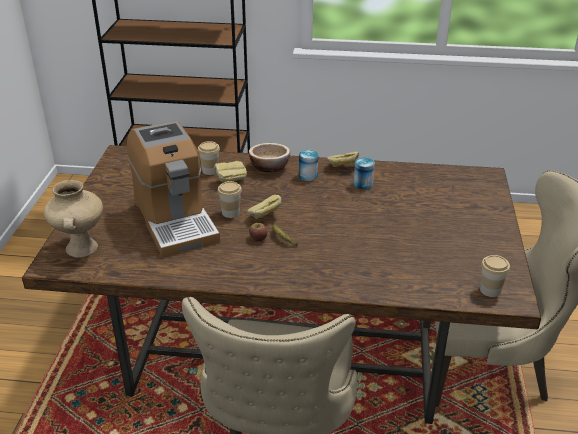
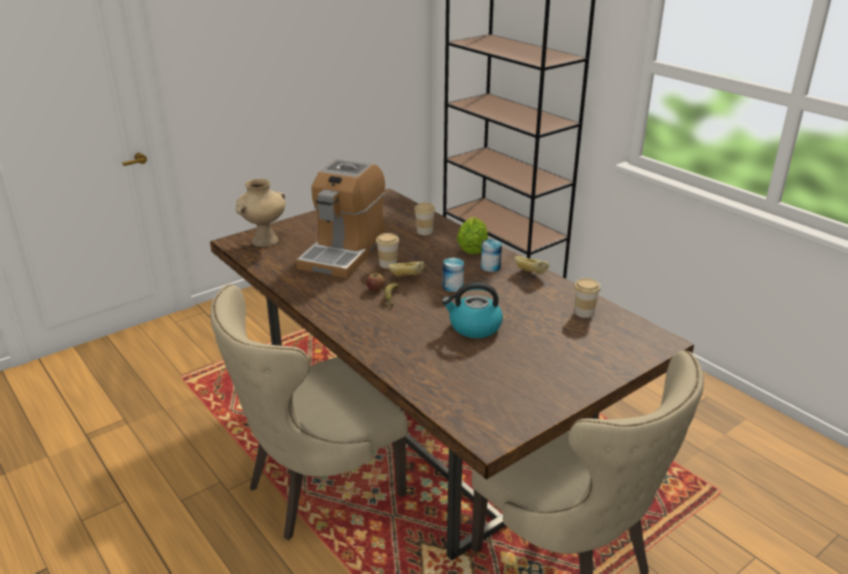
camera: 45 degrees right, 5 degrees down
(230, 180) = (426, 244): bread -> none
(269, 167) = (472, 248): bowl -> lettuce
(363, 184) = (525, 293): can -> can (452, 286)
(376, 228) = (474, 327): none -> kettle
(490, 290) = (482, 420): cup -> cup (584, 312)

